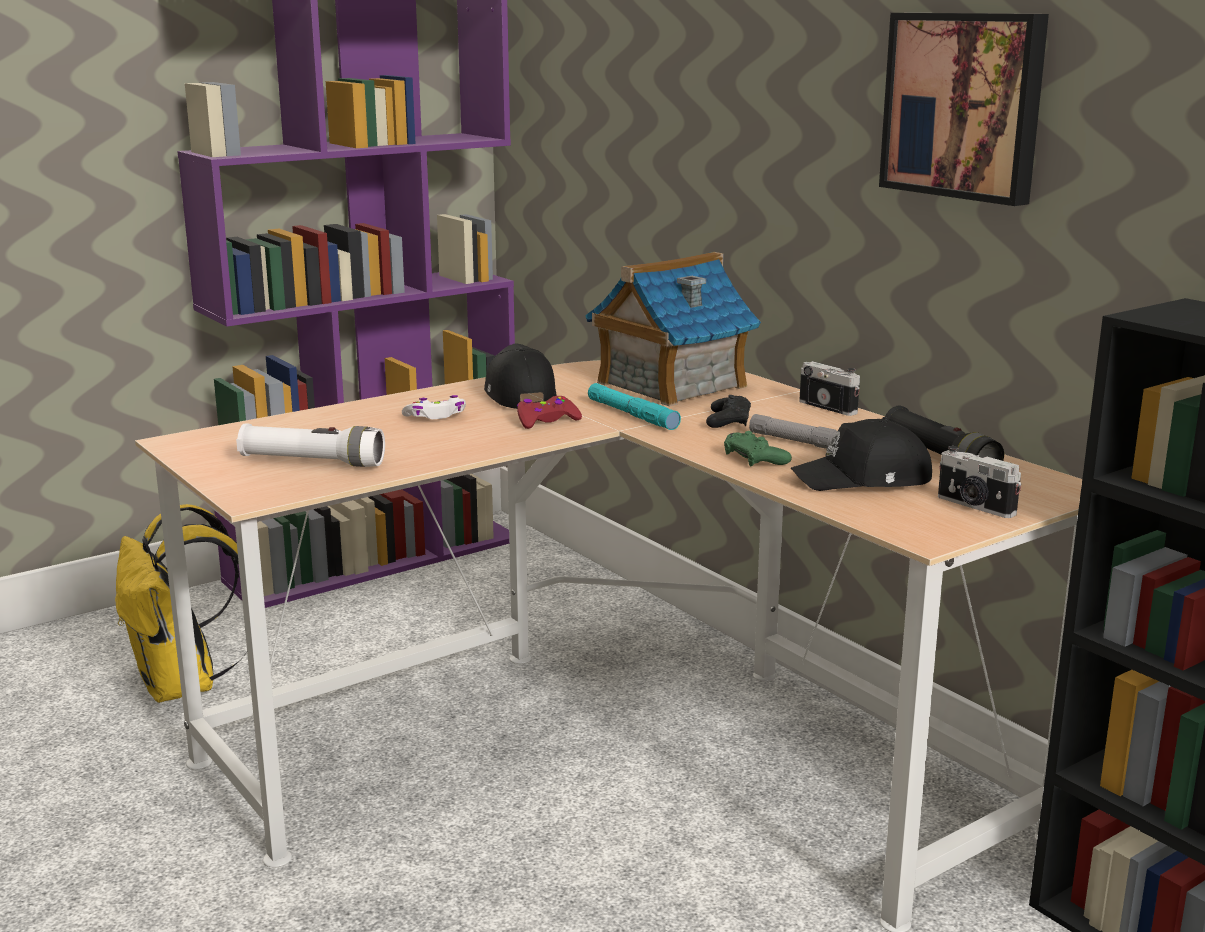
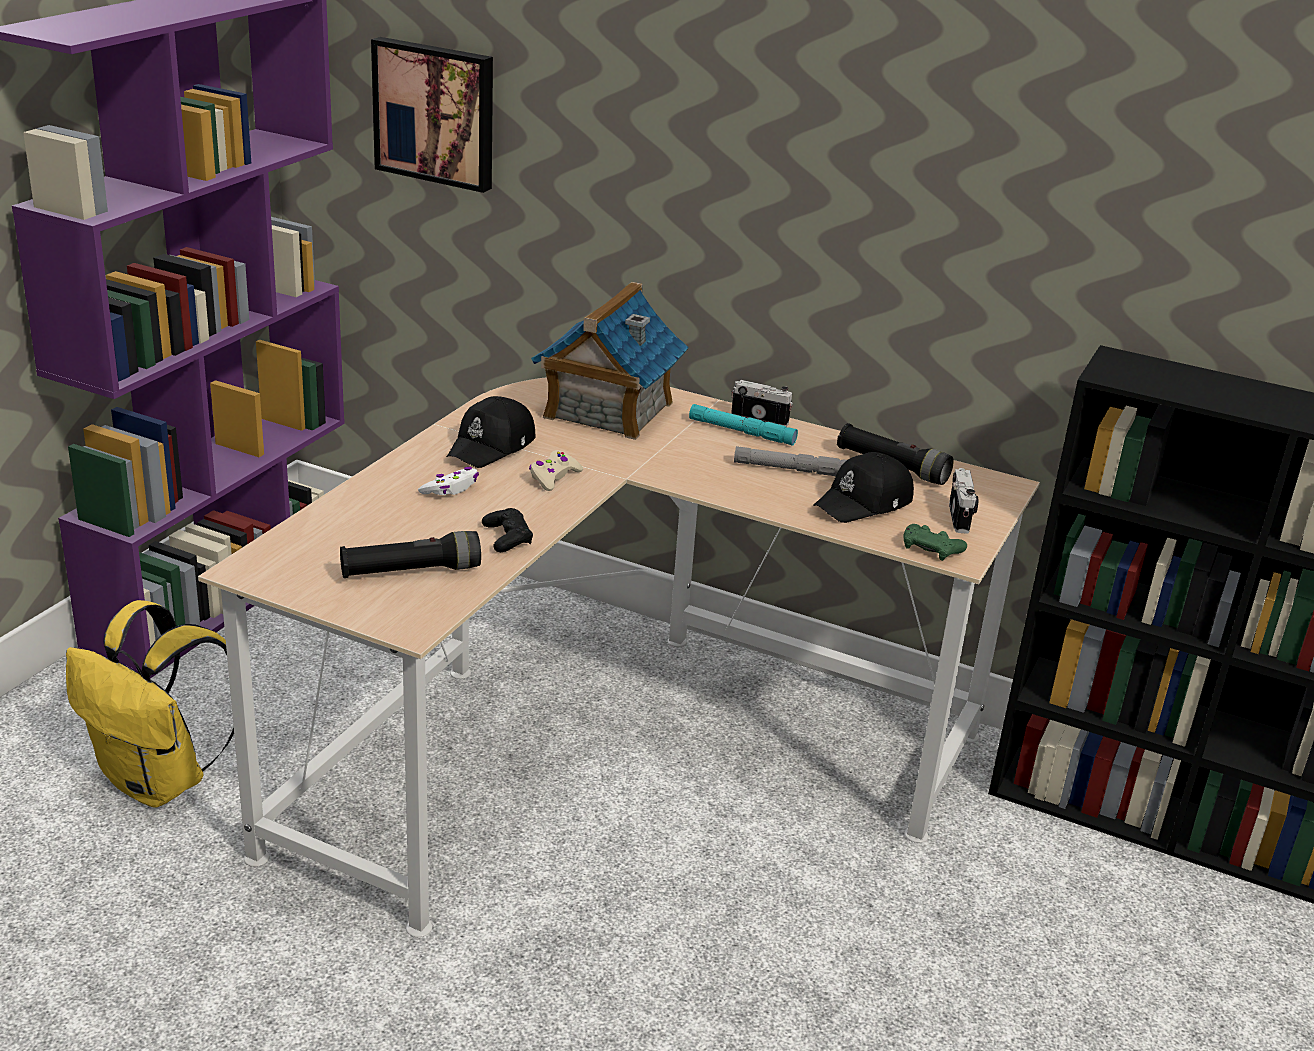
camera: 30 degrees left, 10 degrees up
(312, 462) = (411, 571): white flashlight -> black flashlight
(519, 395) = (492, 446): black cap -> black cap turned 105 degrees counterclockwise
(546, 421) = (554, 477): red game controller -> beige game controller
(632, 415) = (616, 456): turquoise flashlight -> turquoise flashlight (742, 432)
(728, 420) = (700, 450): black game controller -> black game controller (507, 537)
(755, 458) = (765, 494): green game controller -> green game controller (931, 548)
(965, 105) = (895, 173): picture -> picture (436, 113)
(974, 506) = (961, 517): camera -> camera turned 105 degrees counterclockwise

